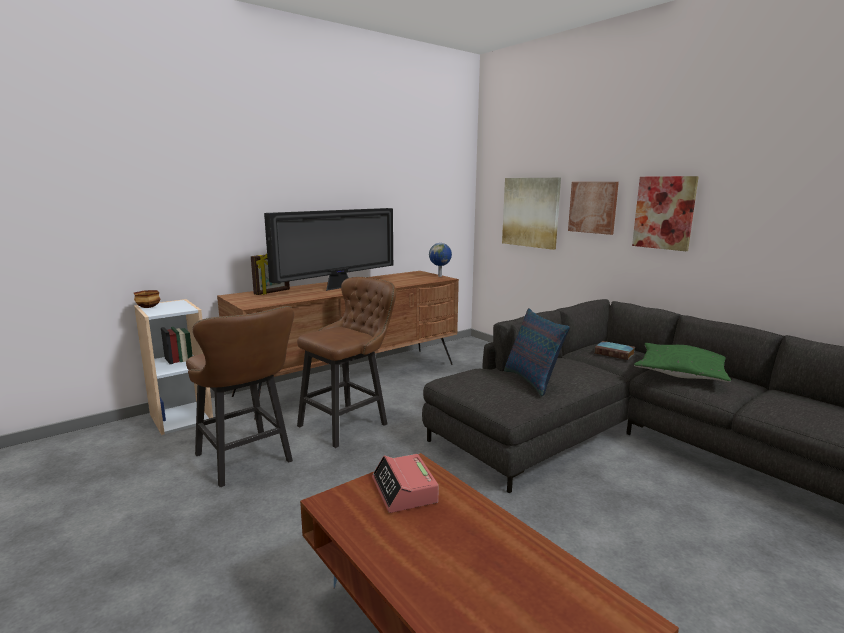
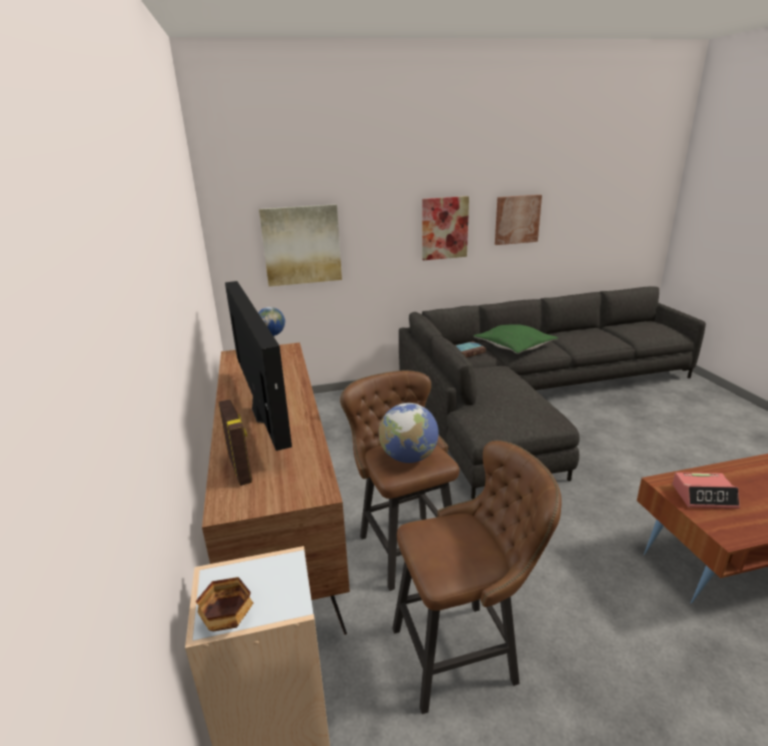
camera: 65 degrees left, 10 degrees up
(334, 334) = (408, 457): none -> globe
(531, 382) = (510, 398): blue pillow -> none
(593, 207) = (378, 231): picture -> picture (517, 219)

